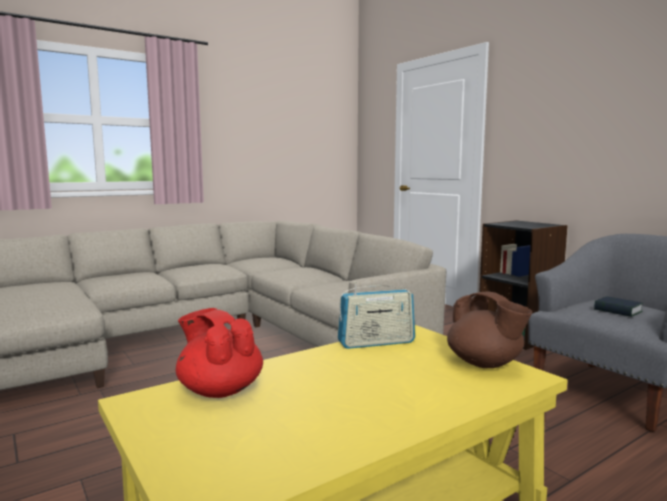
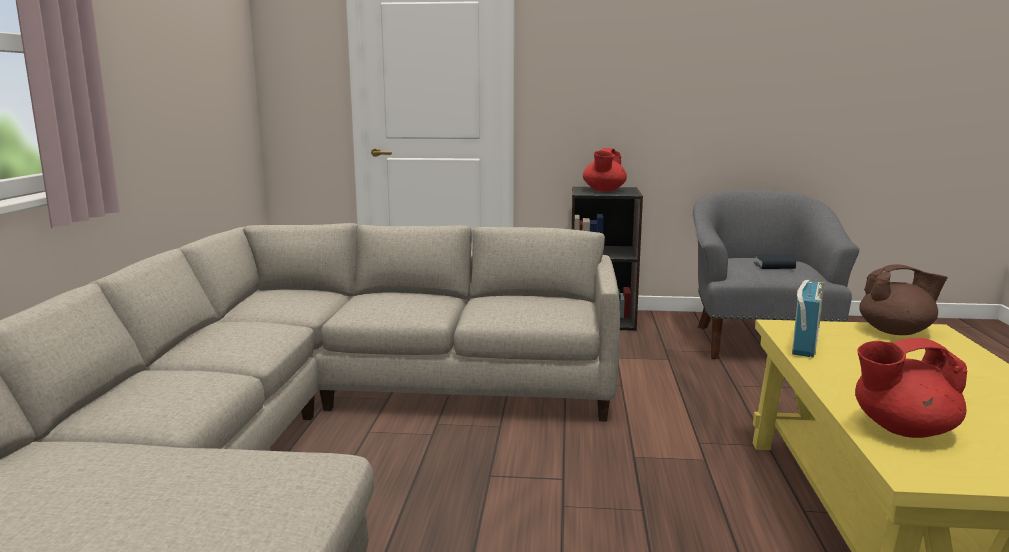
camera: 50 degrees left, 5 degrees up
(522, 224) = (604, 190): none -> red teapot

